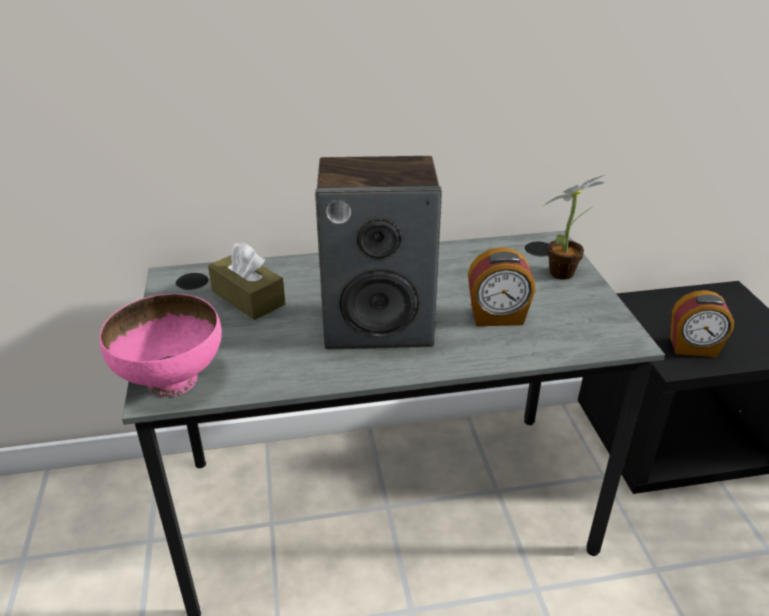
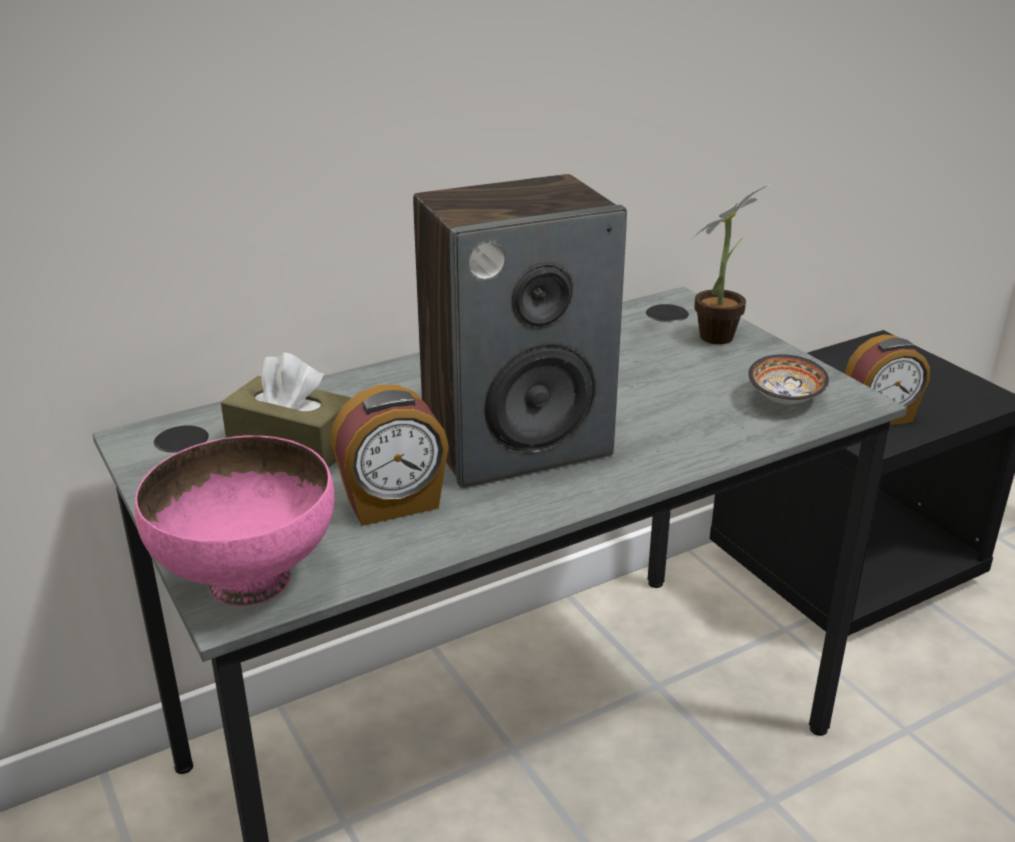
camera: 20 degrees left, 5 degrees down
(497, 317) = (671, 404): alarm clock -> alarm clock (393, 504)
(578, 330) = (785, 399): none -> bowl

